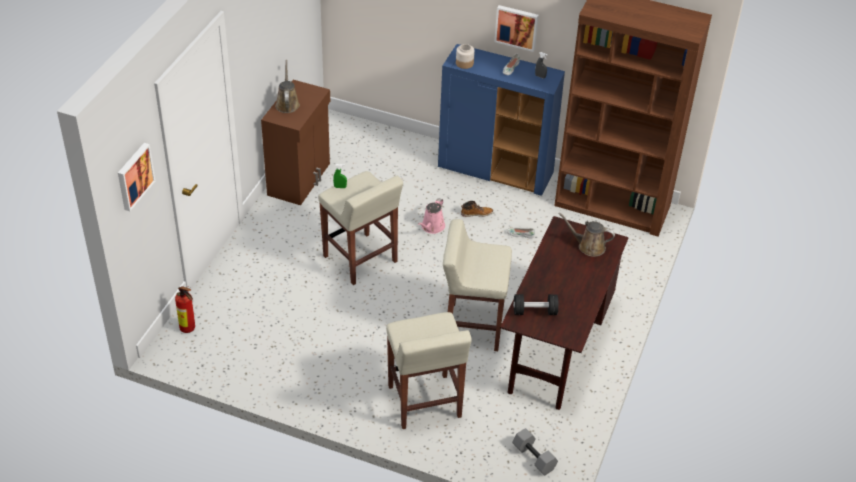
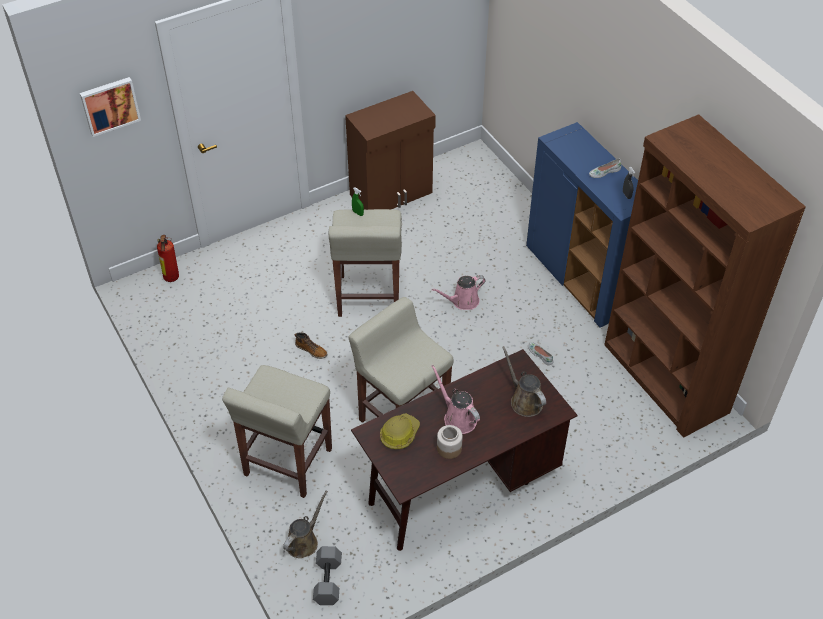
camera: 40 degrees right, 5 degrees up
(287, 103) = (383, 111): brown watering can -> brown watering can (304, 541)
(464, 63) = (562, 145): jar -> jar (448, 448)
(476, 213) = (518, 311): boot -> boot (311, 350)
(517, 27) = (630, 129): picture -> none
(535, 311) = (399, 434): black dumbbell -> hard hat
(559, 280) = (457, 417): none -> pink watering can

